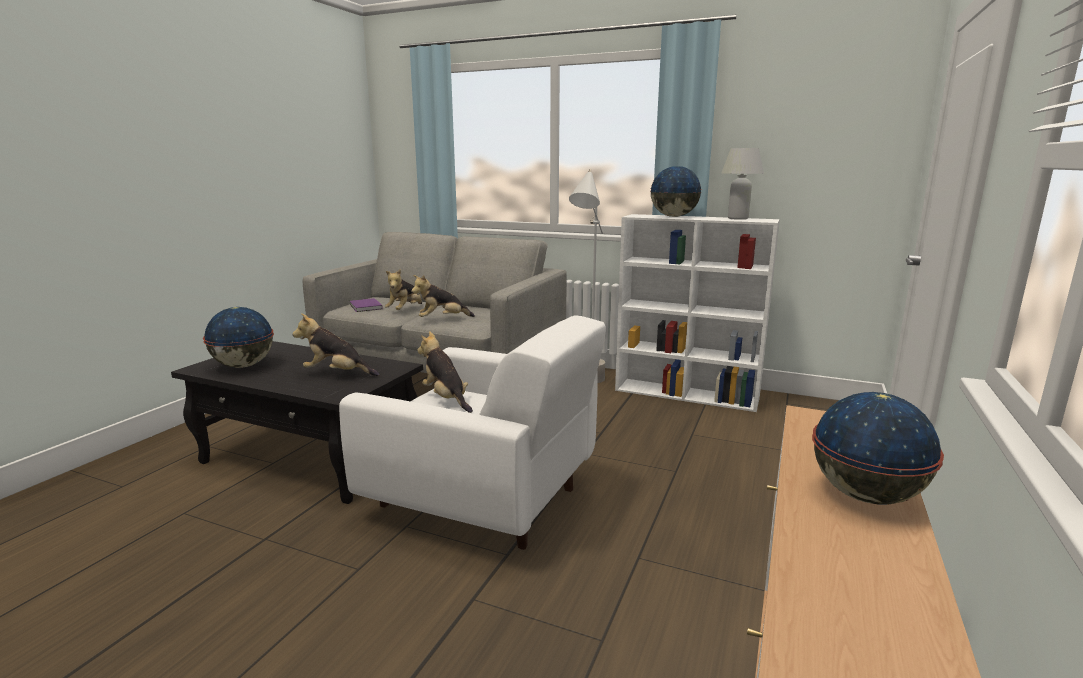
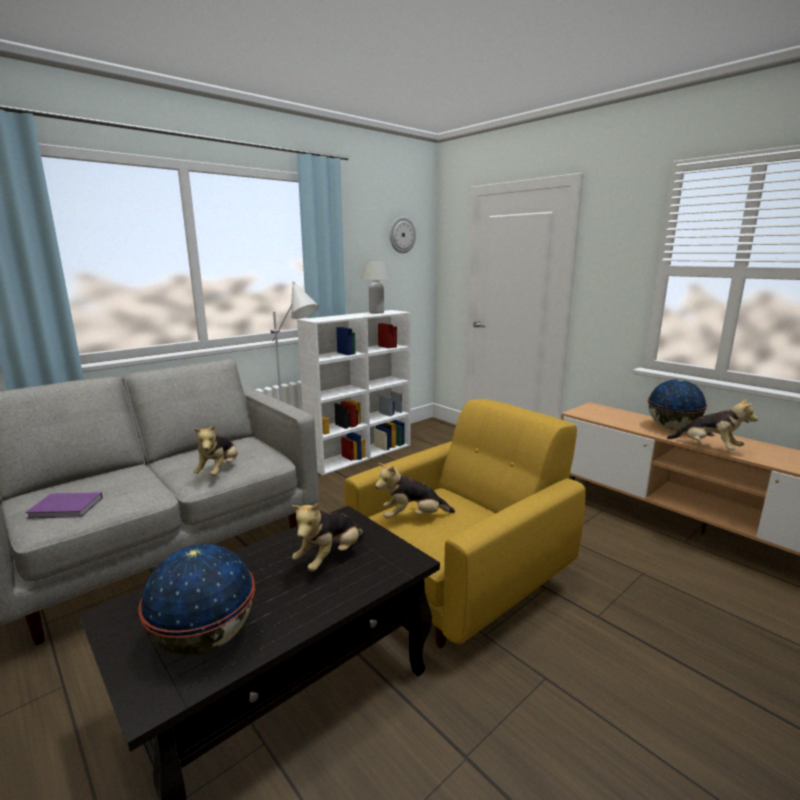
camera: 65 degrees left, 0 degrees up
(405, 310) = (138, 485): plush toy -> plush toy (708, 448)
(485, 499) = (462, 580): white armchair -> yellow armchair
(673, 216) = (339, 316): globe -> none
(844, 111) = (402, 235): none -> wall clock

